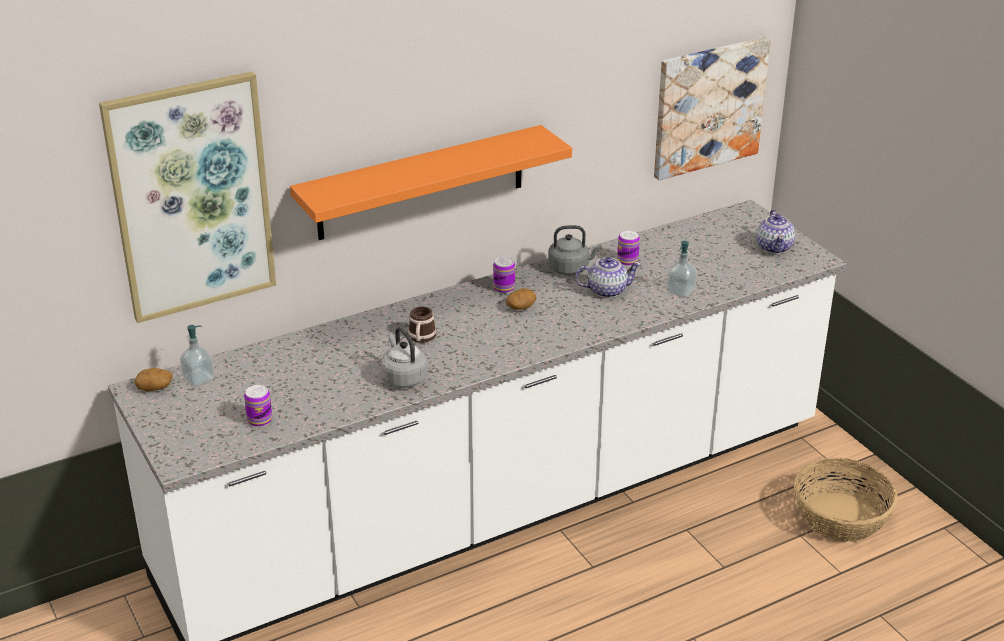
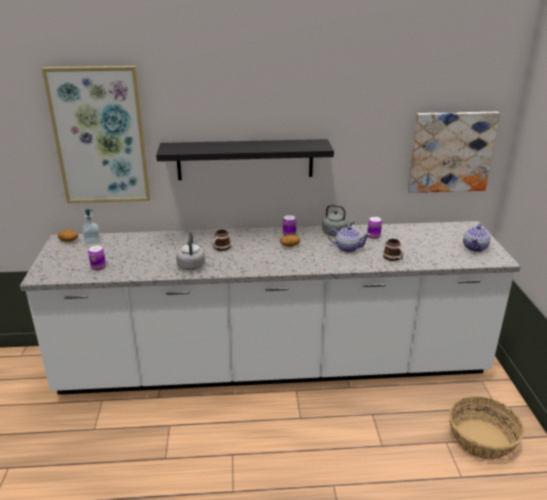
camera: 25 degrees right, 5 degrees down
(421, 183) = (245, 159): orange shelf -> black shelf
(681, 291) = (393, 258): soap dispenser -> mug

